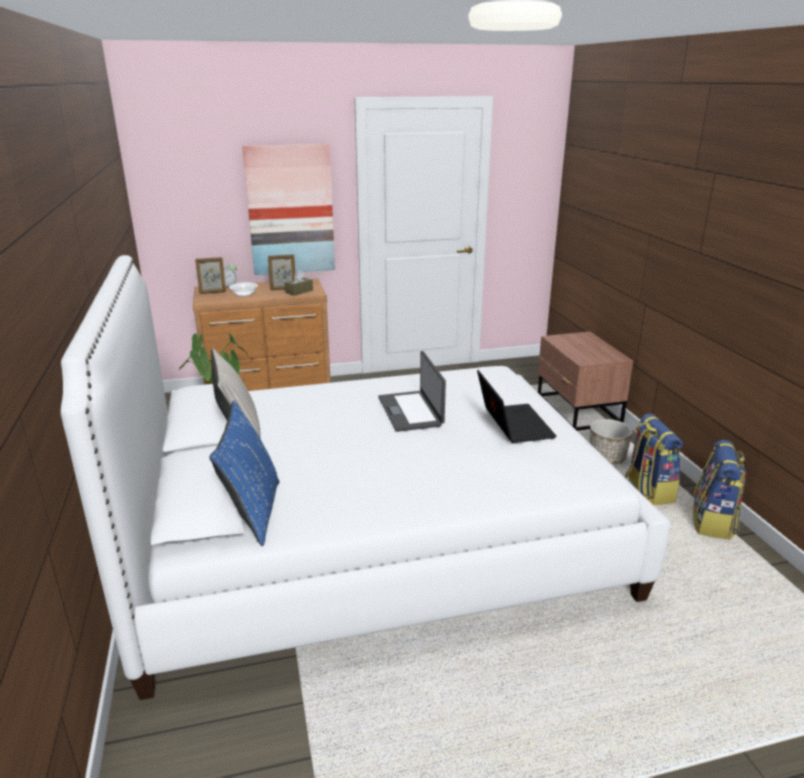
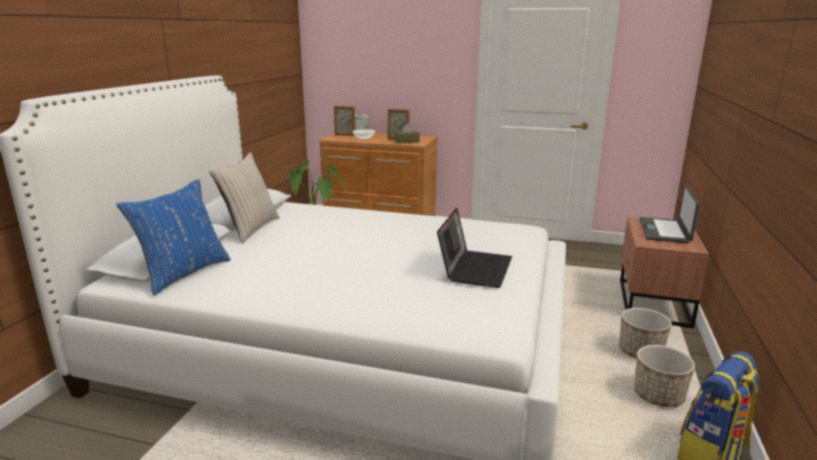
camera: 30 degrees right, 5 degrees down
(290, 210) = (419, 74): picture -> none
(411, 411) = (400, 240): laptop -> laptop (665, 231)
(648, 490) = (658, 396): backpack -> planter

